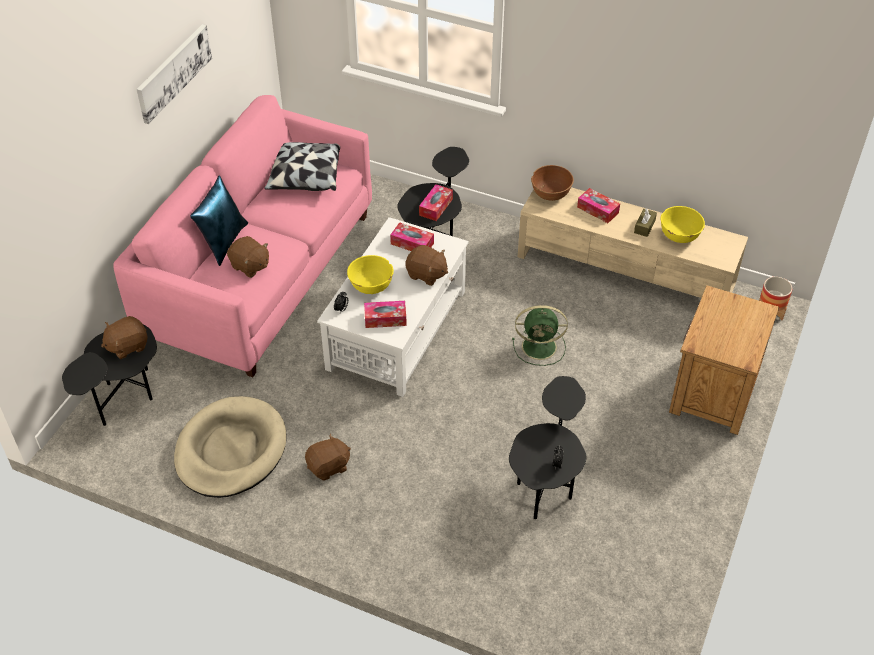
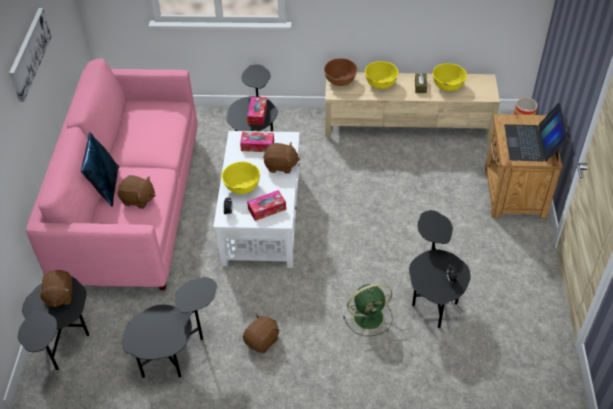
camera: 20 degrees left, 0 degrees up
(127, 346) = (59, 296): brown plush toy -> brown plush toy turned 45 degrees counterclockwise
(231, 450) = (176, 354): beige dog bed -> black side table
(304, 177) = (146, 118): pillow -> none
(540, 347) = (376, 198): green fan -> green fan (370, 317)
(597, 210) = (380, 83): tissue box -> yellow bowl
(734, 333) = (532, 143): none -> laptop

